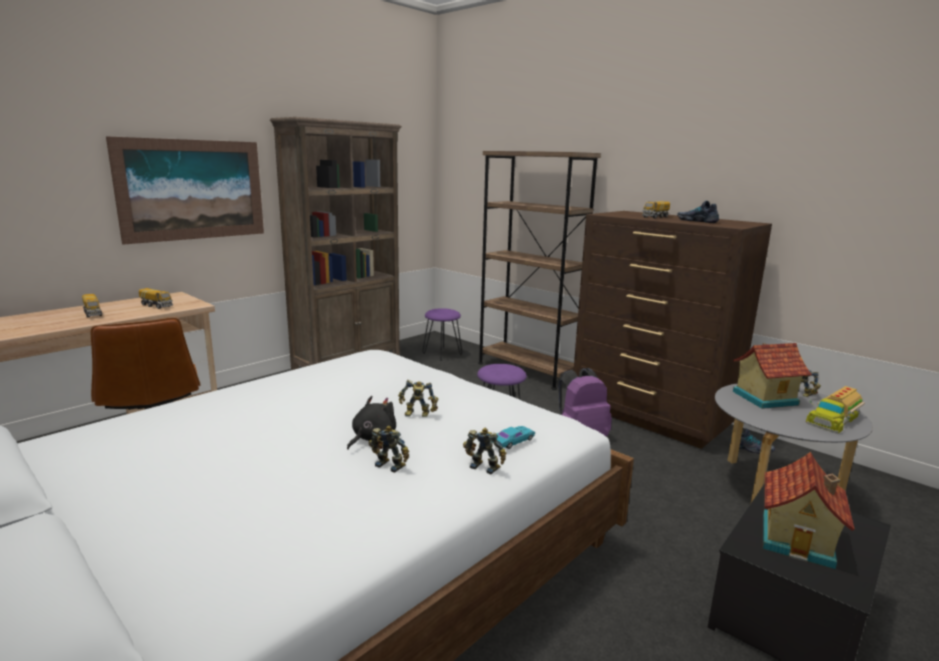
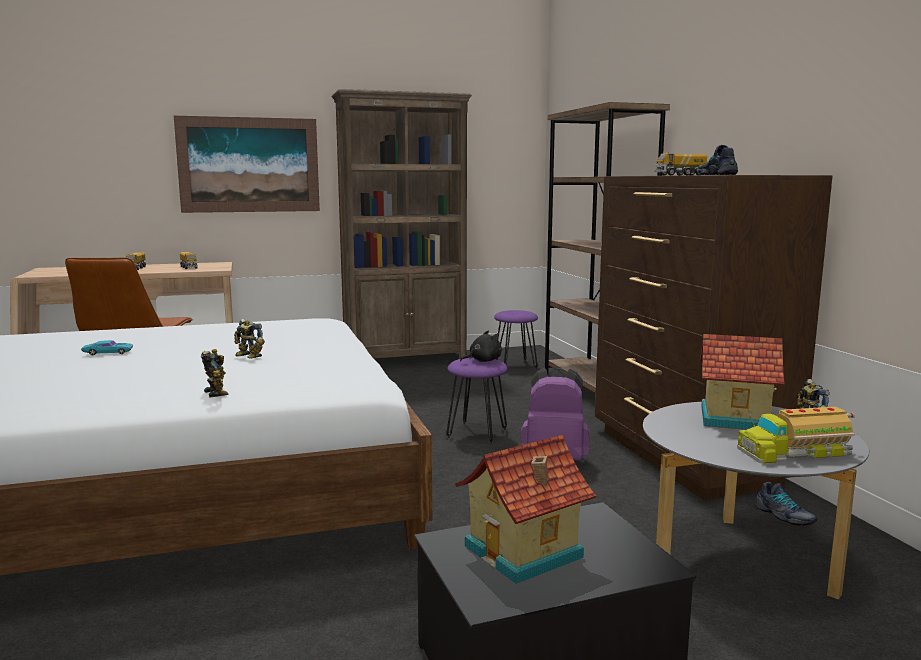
camera: 30 degrees right, 5 degrees down
(372, 438) = (176, 364): black plush toy -> black plush toy (483, 361)
(391, 464) = (151, 379): toy robot -> none
(512, 441) = (277, 381): turquoise toy car -> turquoise toy car (108, 352)

